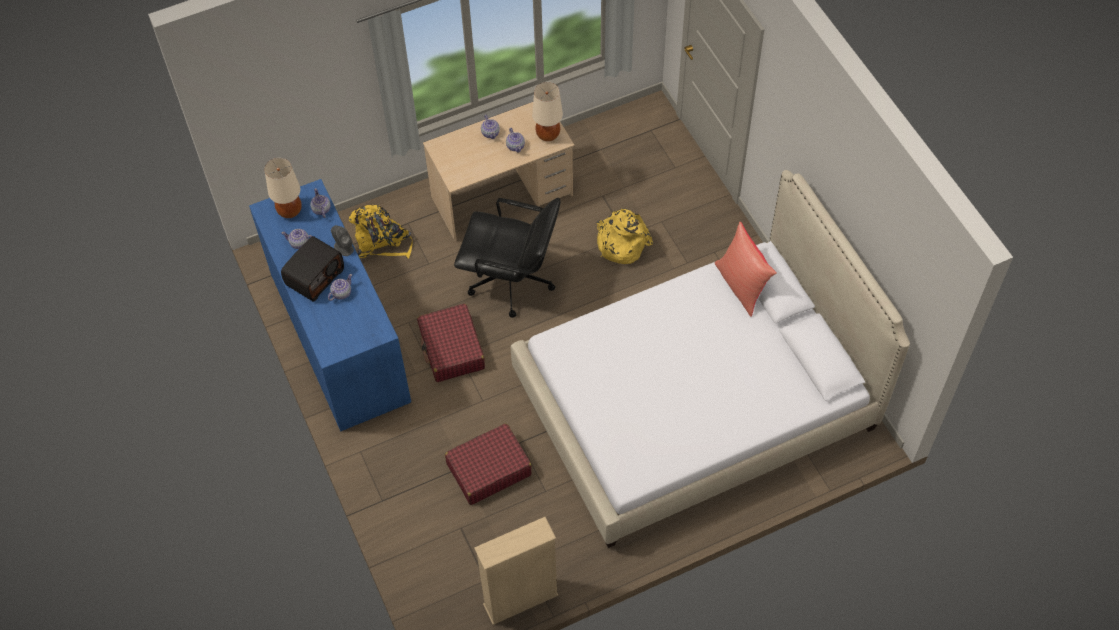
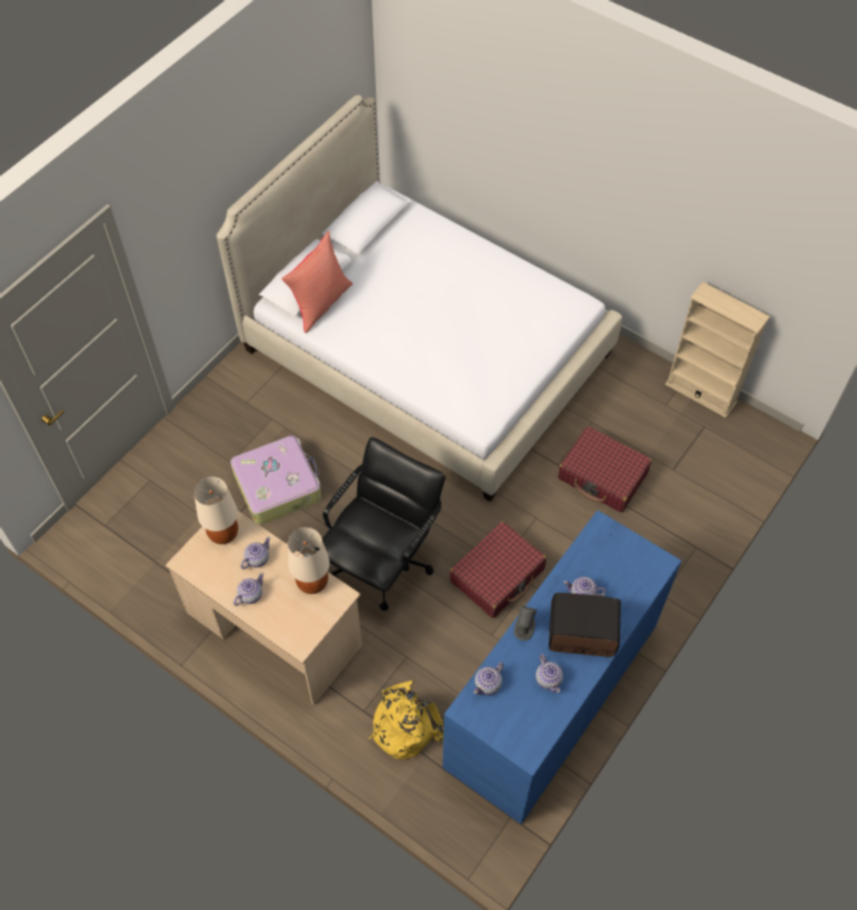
camera: 120 degrees left, 0 degrees up
(290, 211) = (512, 719): beige table lamp -> beige table lamp (313, 583)
(512, 282) = (383, 561): black office chair -> black office chair turned 45 degrees clockwise
(621, 243) = (278, 485): yellow backpack -> suitcase

